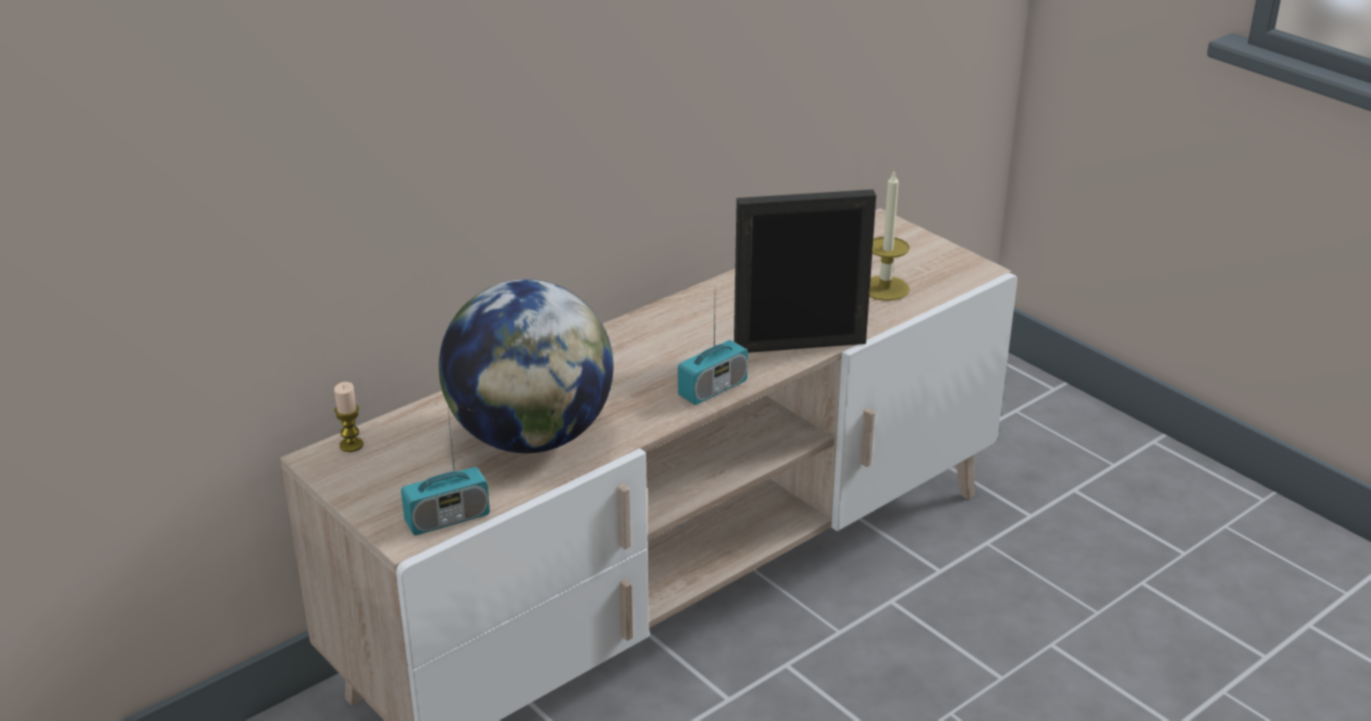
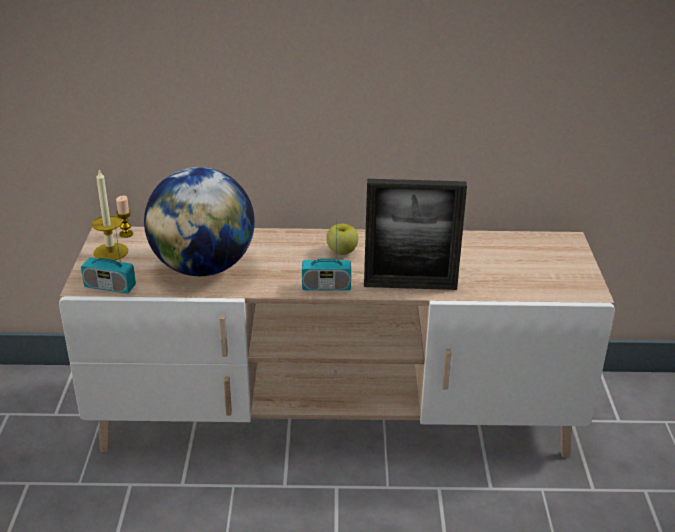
camera: 40 degrees right, 0 degrees up
(666, 341) = (342, 251): none -> apple
(799, 345) = (410, 285): picture frame -> picture frame turned 150 degrees clockwise
(885, 288) = (511, 277): candle -> candle (110, 252)

